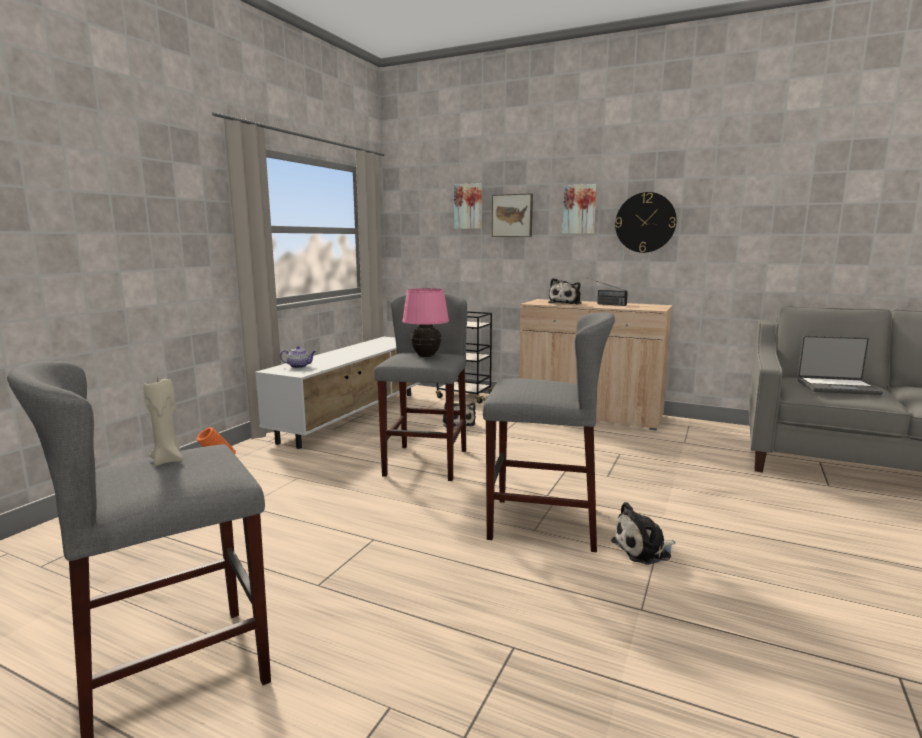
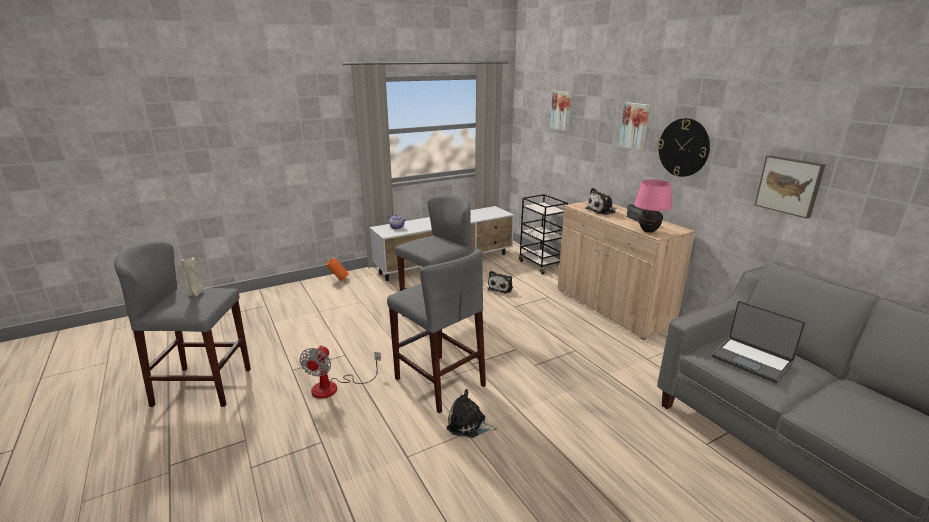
camera: 35 degrees right, 10 degrees up
(421, 579) = (334, 387): none -> fan
(426, 356) = (431, 244): pink table lamp -> pink table lamp (648, 231)
(512, 215) = (588, 123): picture -> picture (789, 185)

